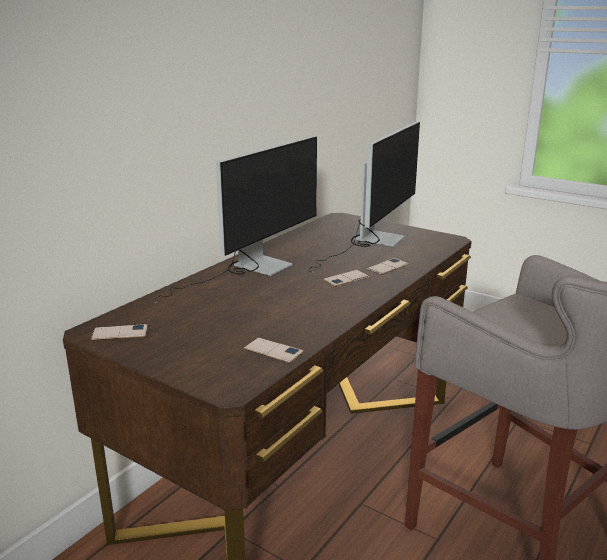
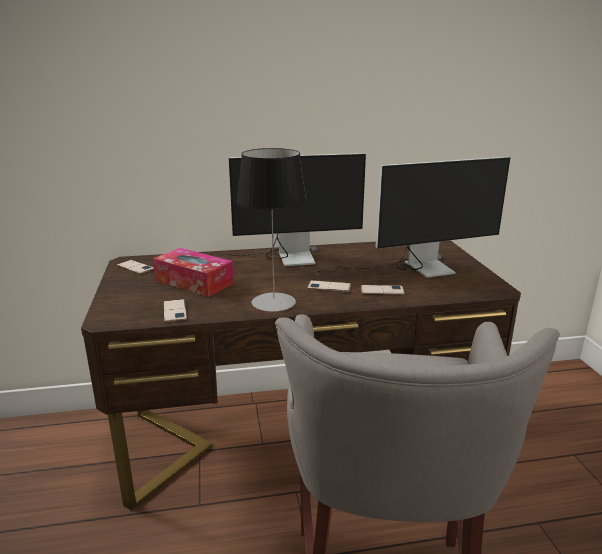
camera: 45 degrees right, 0 degrees up
(224, 320) = (194, 282): none -> tissue box
(335, 307) = (274, 302): none -> table lamp

